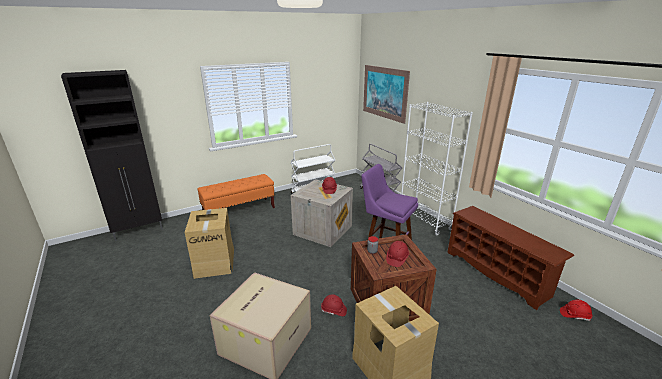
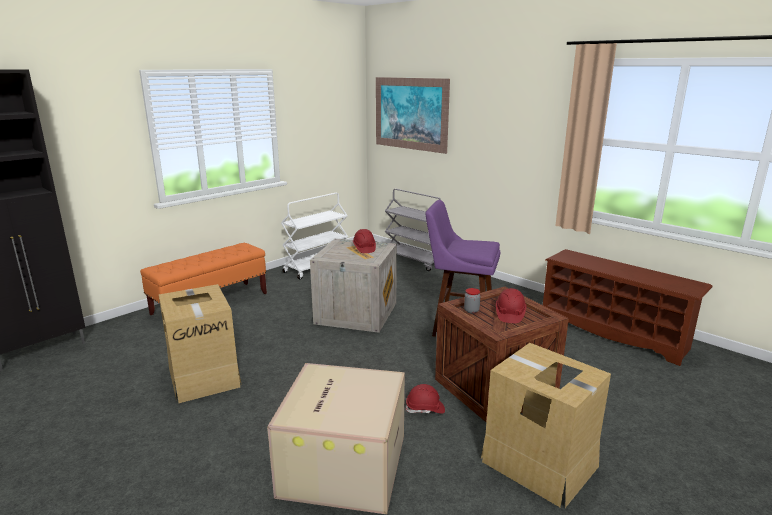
camera: 15 degrees left, 5 degrees down
(424, 221) = (493, 286): white bookcase -> none
(574, 315) = (724, 364): red hard hat -> none

